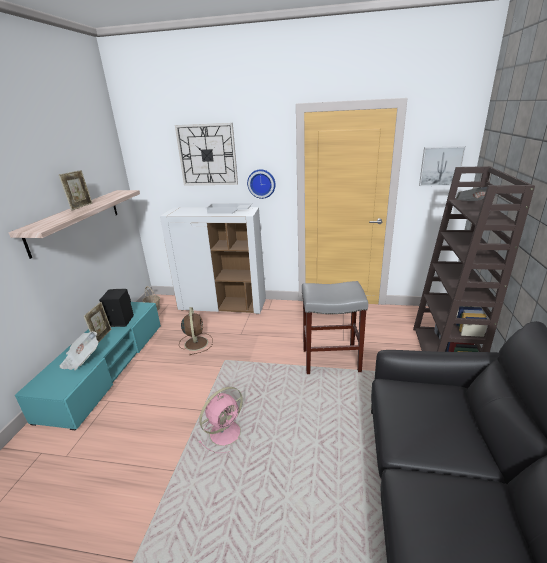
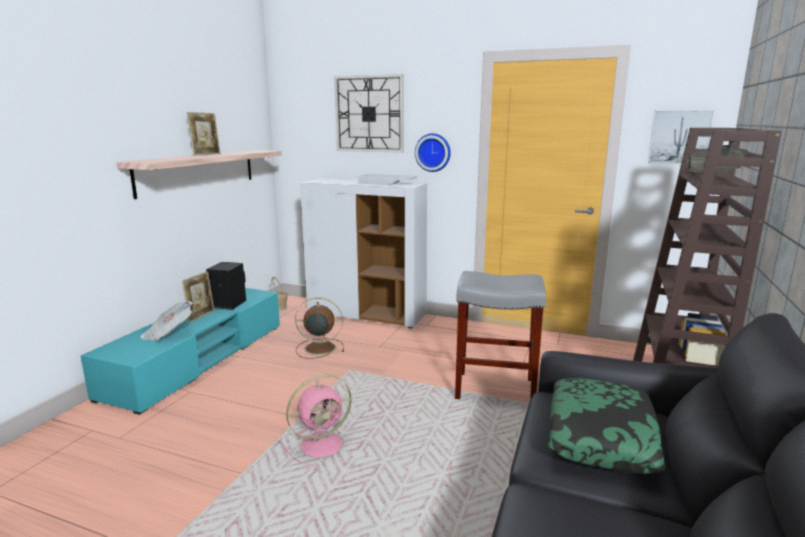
camera: 10 degrees right, 10 degrees down
(196, 343) = (318, 348): brown fan -> brown fan turned 90 degrees counterclockwise
(431, 417) = (601, 436): none -> pillow

